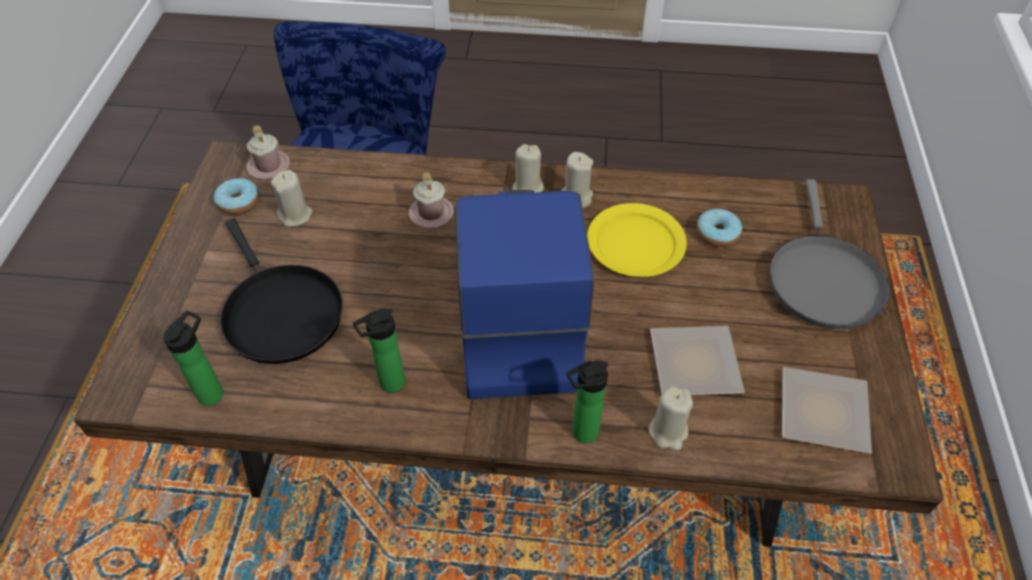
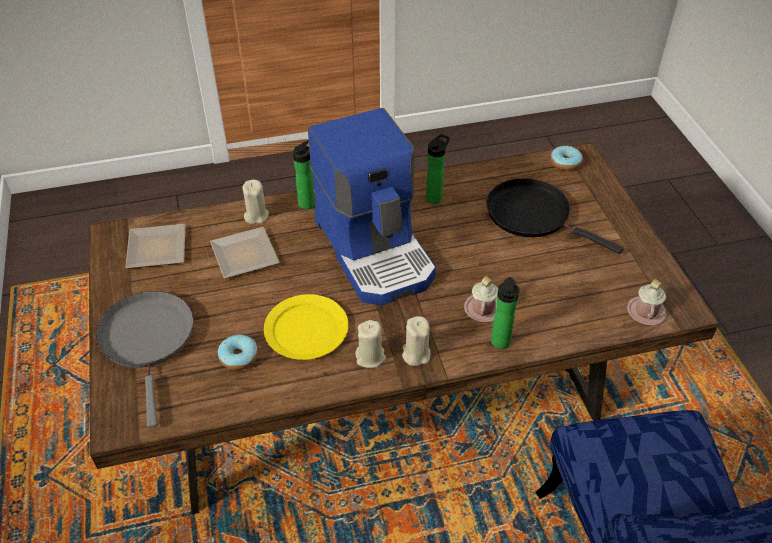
camera: 160 degrees right, 5 degrees down
(213, 391) = (532, 170): bottle -> bottle (500, 344)
(238, 202) = (636, 276): donut -> donut (565, 163)
(295, 215) = (584, 278): beige candle -> none

